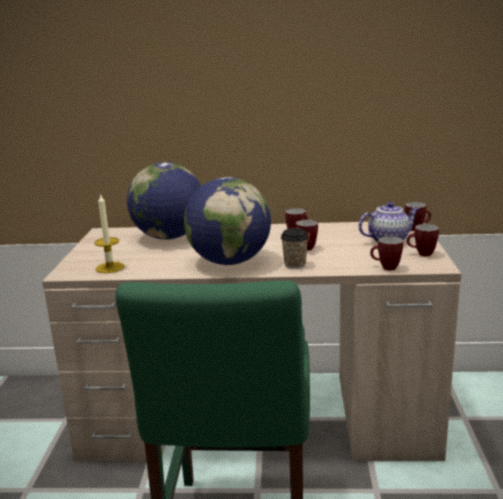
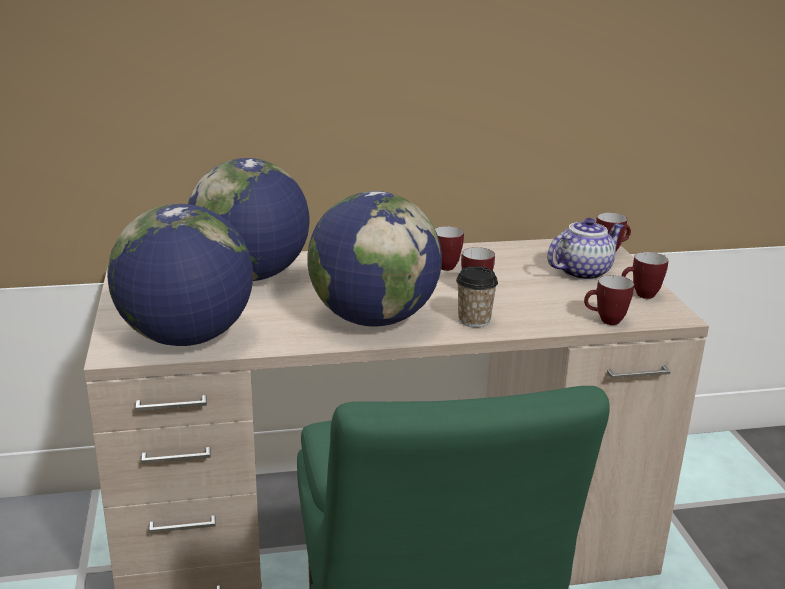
camera: 15 degrees left, 5 degrees up
(110, 267) = (186, 338): candle -> globe

